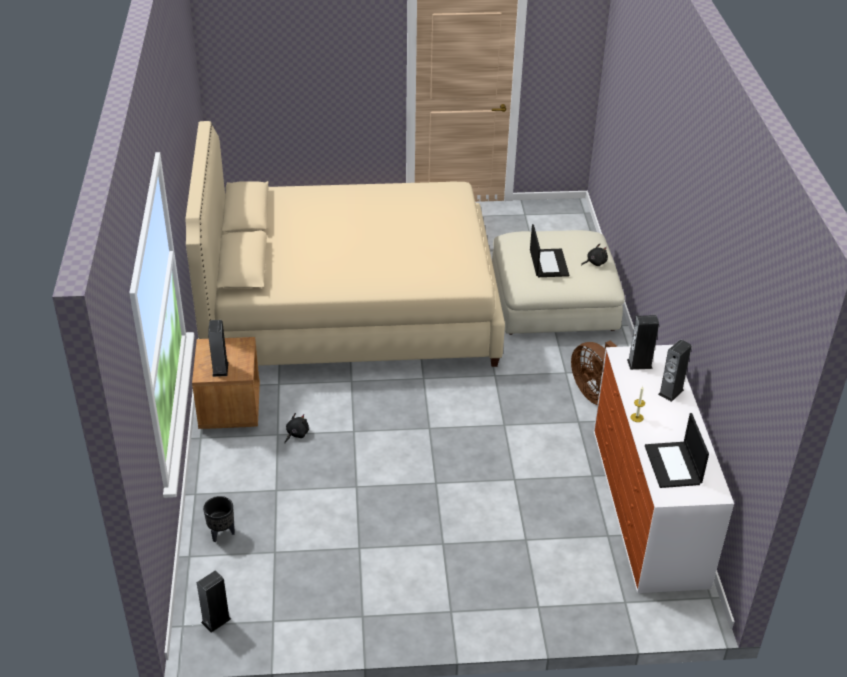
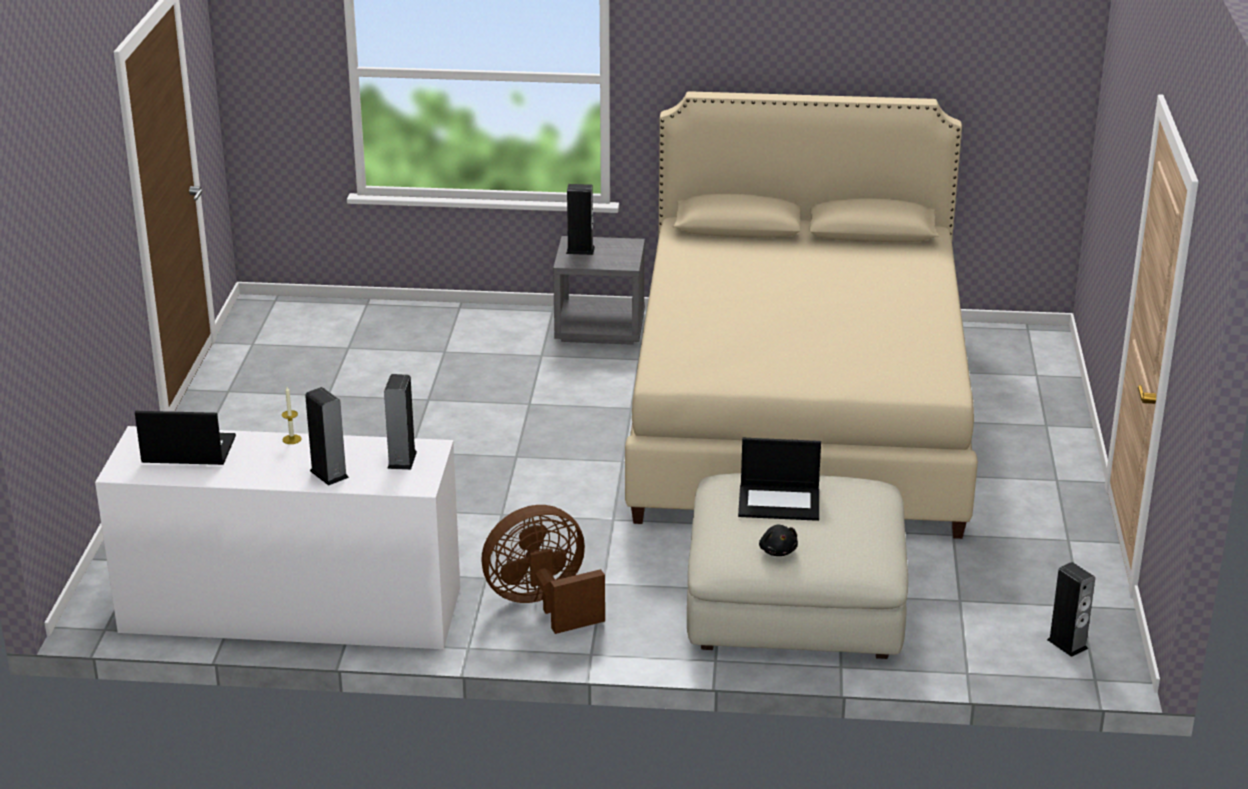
camera: 100 degrees right, 10 degrees down
(216, 620) = (271, 316): speaker -> speaker (1067, 644)
(221, 533) = (391, 320): black planter -> none
(229, 408) = (600, 328): brown nightstand -> grey nightstand
(296, 434) = (537, 367): black plush toy -> none

